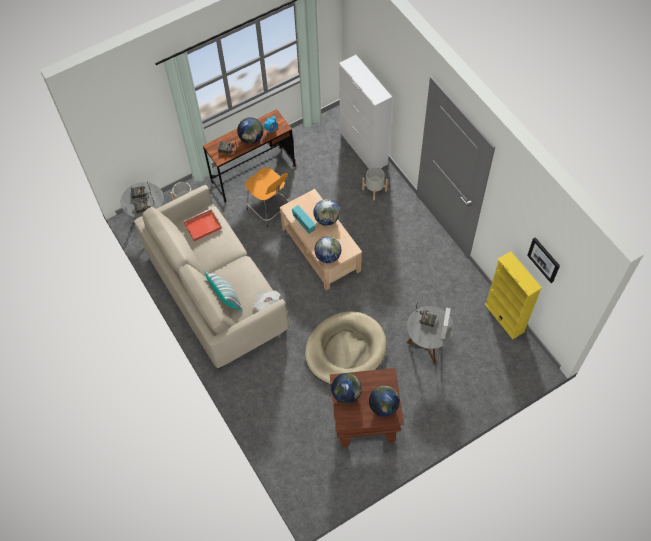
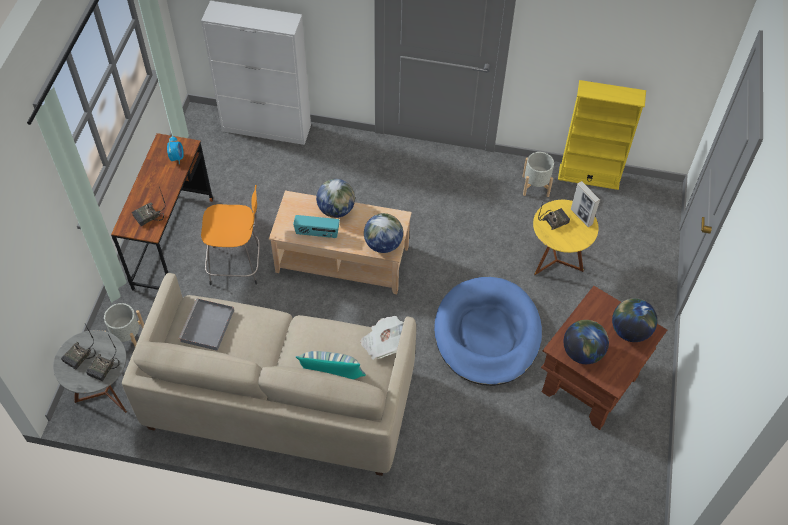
camera: 50 degrees left, 5 degrees down
(202, 226) = (207, 327): red tray -> grey tray
(251, 138) = (164, 183): globe -> none
(345, 350) = (487, 334): beige dog bed -> blue dog bed
(374, 190) = (327, 159): grey planter -> grey planter (535, 186)
(426, 346) = (556, 262): grey side table -> yellow side table
(544, 259) = (642, 48): picture -> none

